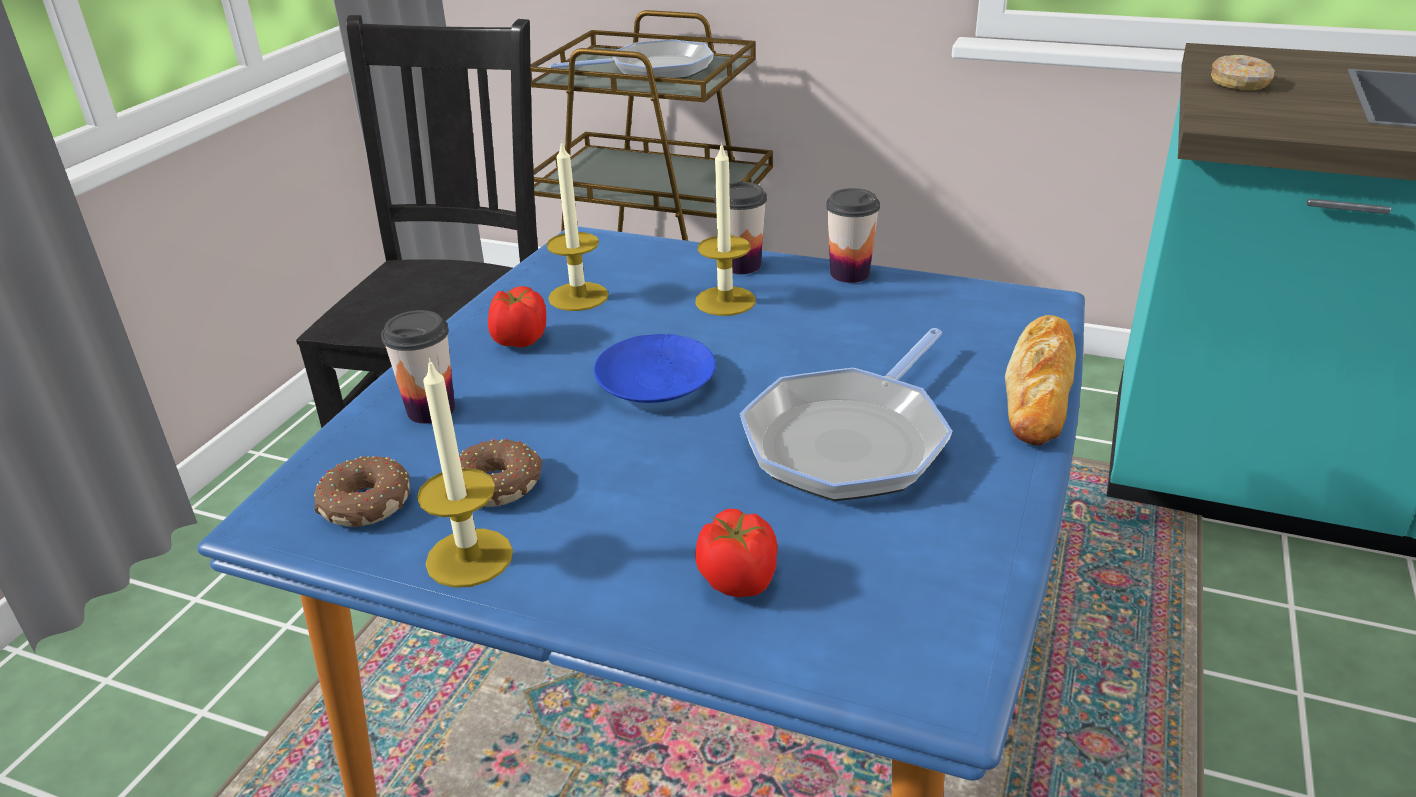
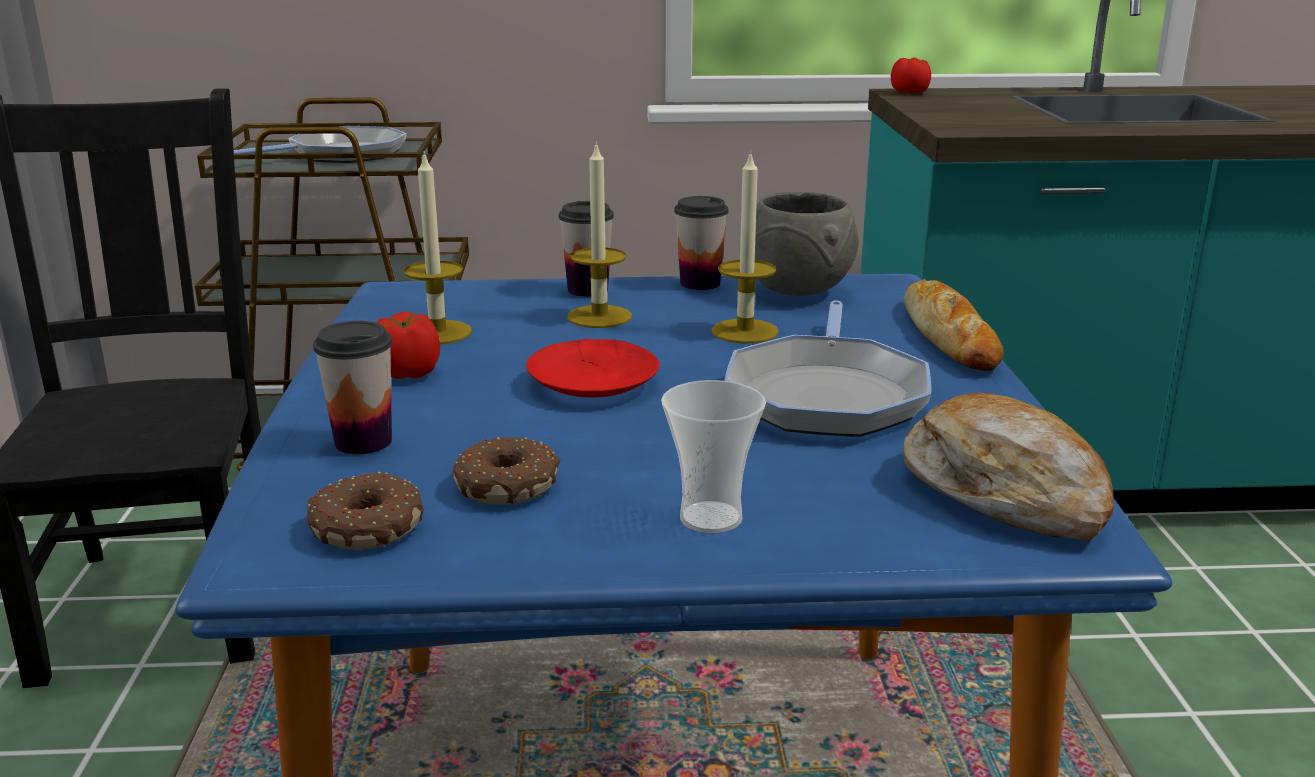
camera: 25 degrees left, 10 degrees down
(469, 558) = (539, 546): candle -> candle (745, 331)
(625, 564) = (711, 518): none -> cup
(657, 381) = (594, 383): blue plate -> red plate
(738, 580) = (832, 507): tomato -> tomato (909, 93)
(914, 606) = (1004, 493): none -> bread
(937, 300) = (799, 291): none -> grey bowl
(1240, 83) = (944, 108): donut -> none

